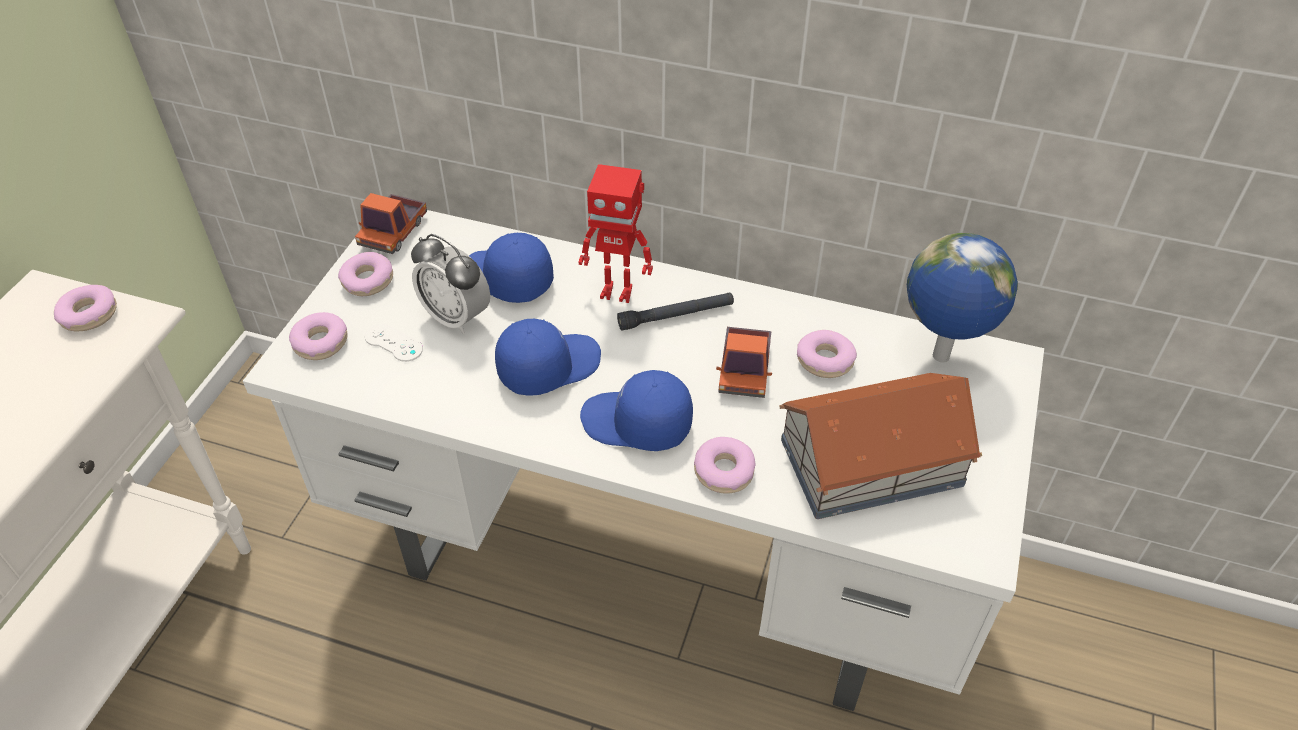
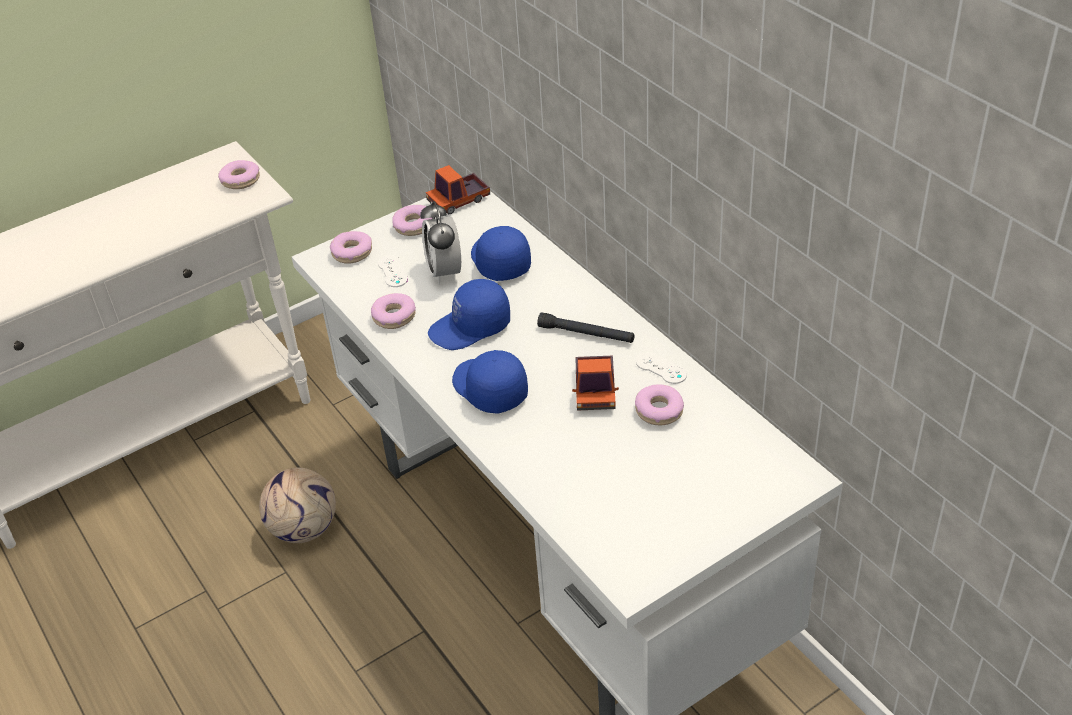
camera: 40 degrees right, 5 degrees down
(366, 693) = (305, 528): none -> football
(548, 365) = (470, 328): blue cap -> blue cap turned 150 degrees clockwise
(617, 291) = (563, 300): toy robot -> none
(724, 471) = (513, 445): donut -> donut (394, 316)
(744, 370) = (595, 390): toy truck -> toy truck turned 45 degrees counterclockwise
(783, 317) = (661, 368): none -> white game controller
(873, 462) = (619, 491): toy house -> none
(940, 358) = (748, 449): globe -> none

